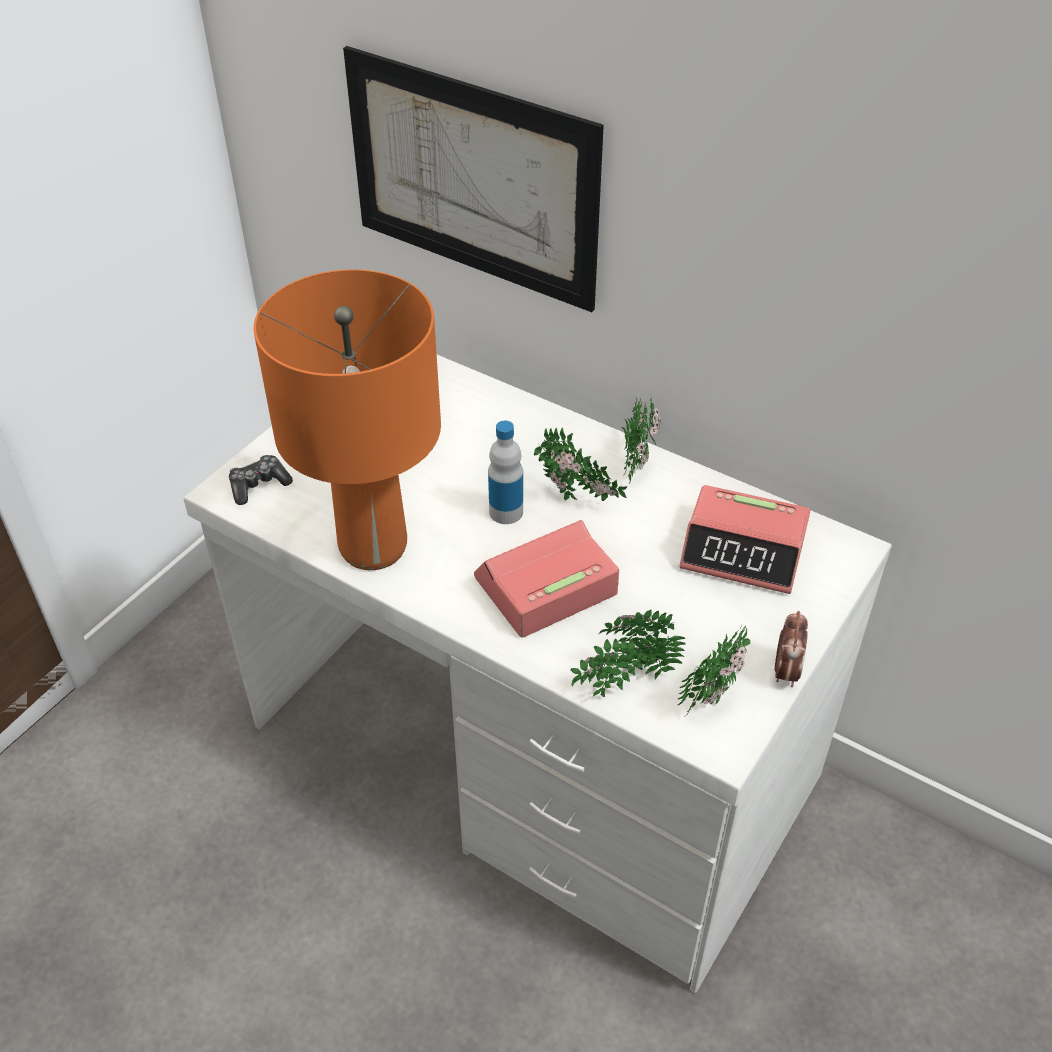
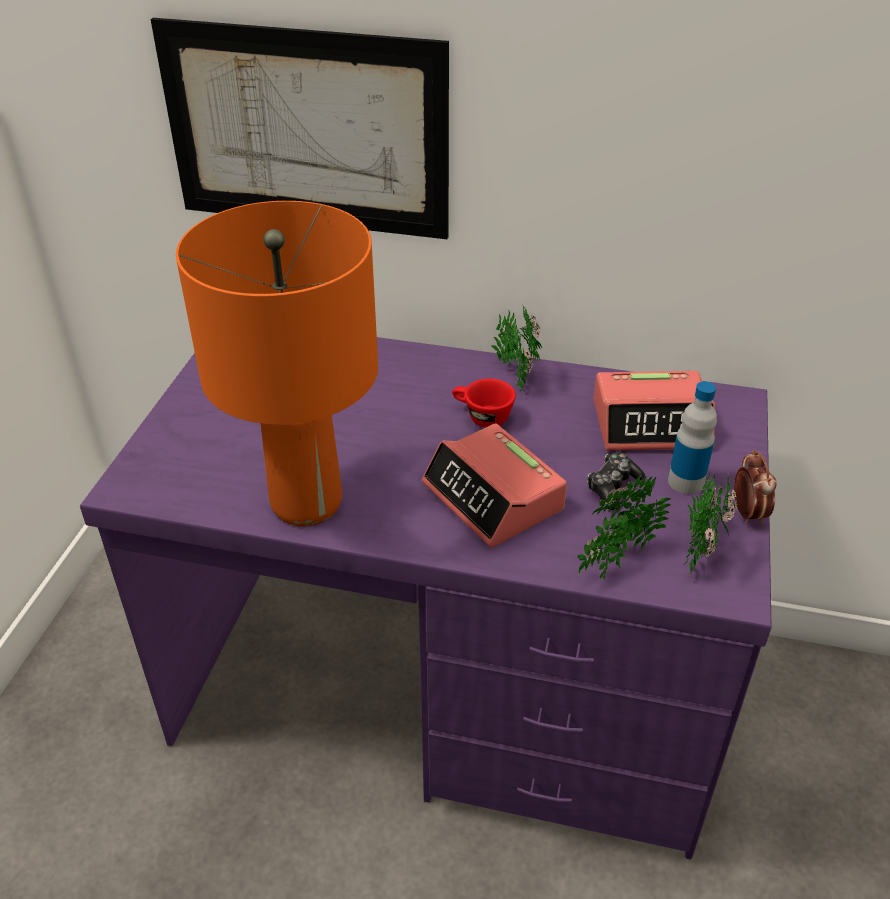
camera: 20 degrees left, 5 degrees down
(259, 485) = (158, 475): game controller -> game controller (612, 487)
(506, 512) = (420, 441): bottle -> bottle (686, 482)
(532, 754) = (449, 689): white desk -> purple desk
(545, 587) = (493, 497): alarm clock -> alarm clock turned 75 degrees counterclockwise
(578, 501) = (481, 417): potted plant -> red cup

